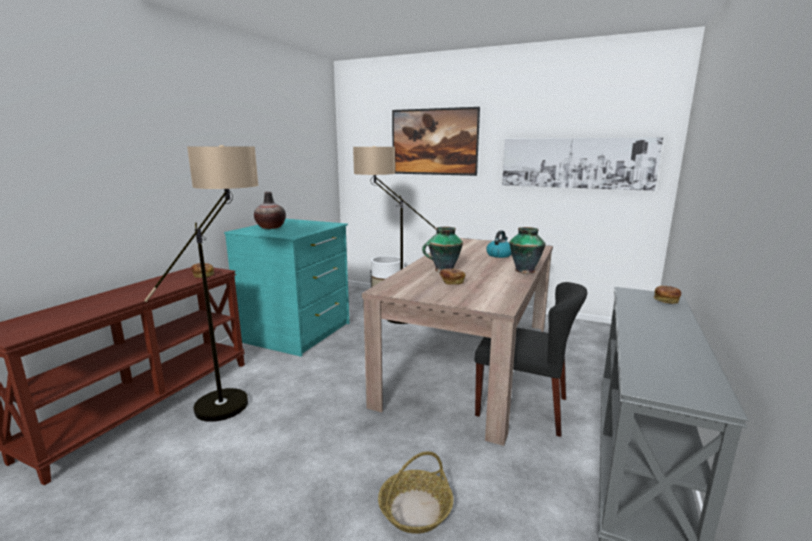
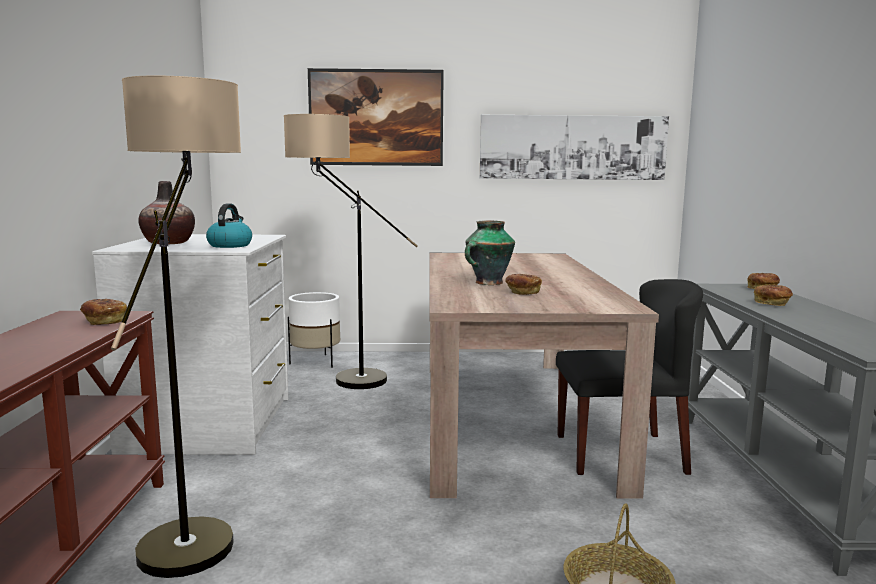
camera: 25 degrees left, 5 degrees down
(297, 332) = (212, 424): turquoise dresser -> white dresser
(499, 255) = (523, 264): kettle -> kettle (230, 245)
(524, 270) = (583, 276): vase -> none
(645, 317) = (772, 304): none -> bread

